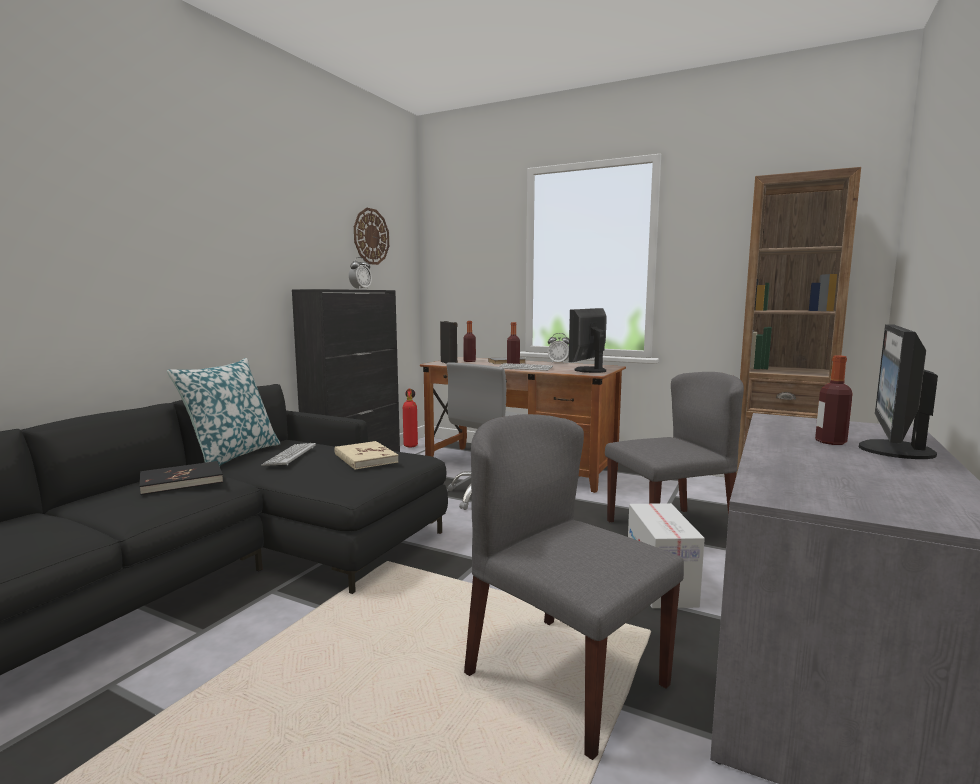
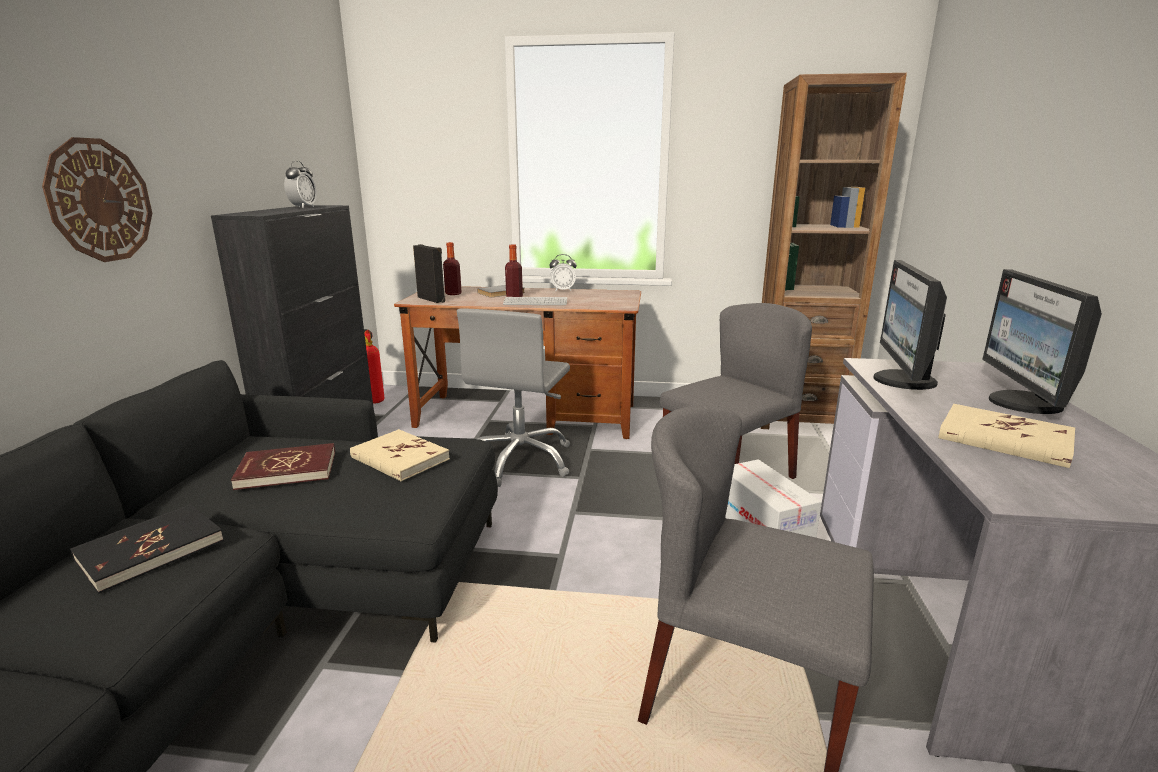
camera: 20 degrees left, 10 degrees up
(232, 456) = (189, 481): pillow -> none
(290, 455) = (287, 470): keyboard -> red book
(371, 236) = (298, 126): wall clock -> wall clock (100, 200)
(588, 370) = (611, 301): monitor -> monitor (902, 381)
(825, 467) = (1004, 439): none -> beige book
(830, 442) = (961, 397): bottle -> none

